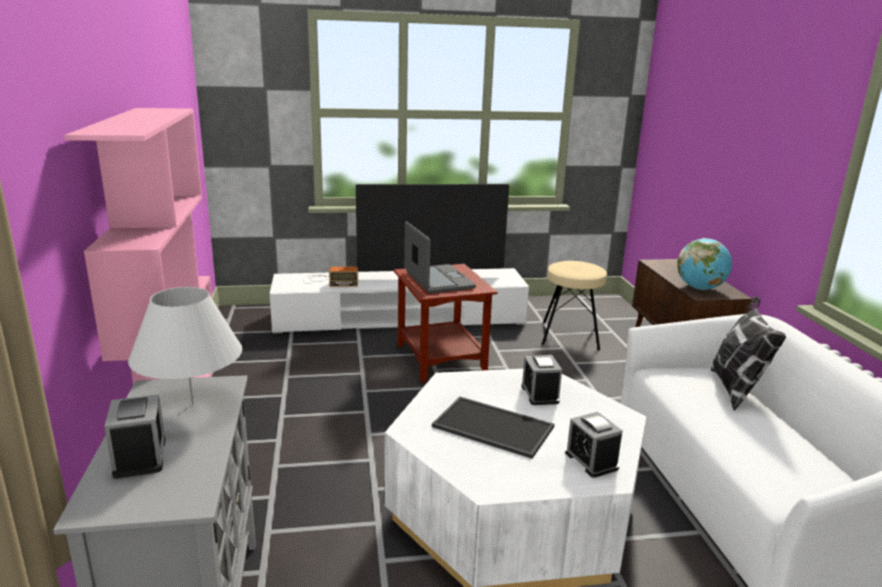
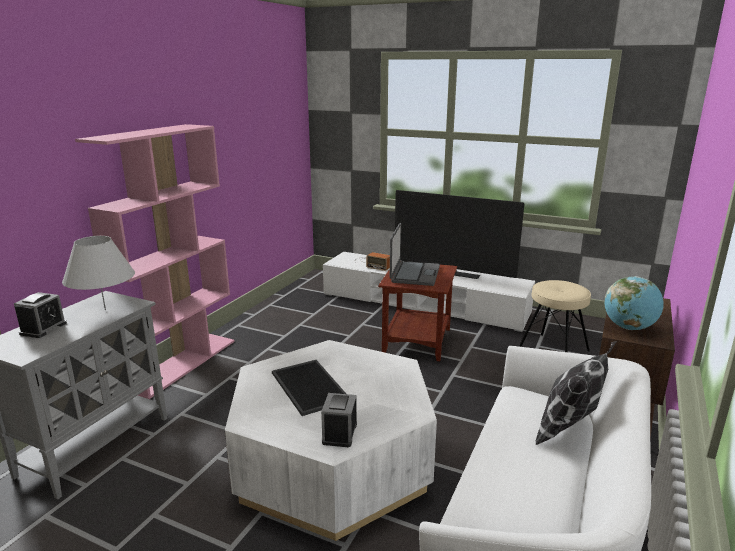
camera: 35 degrees right, 0 degrees up
(540, 394) = (377, 376): alarm clock -> none

